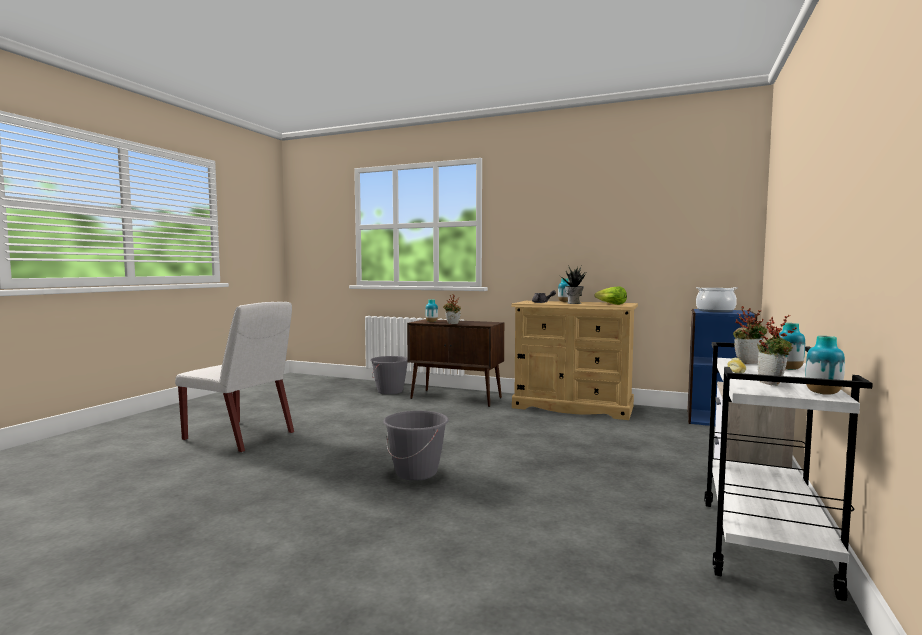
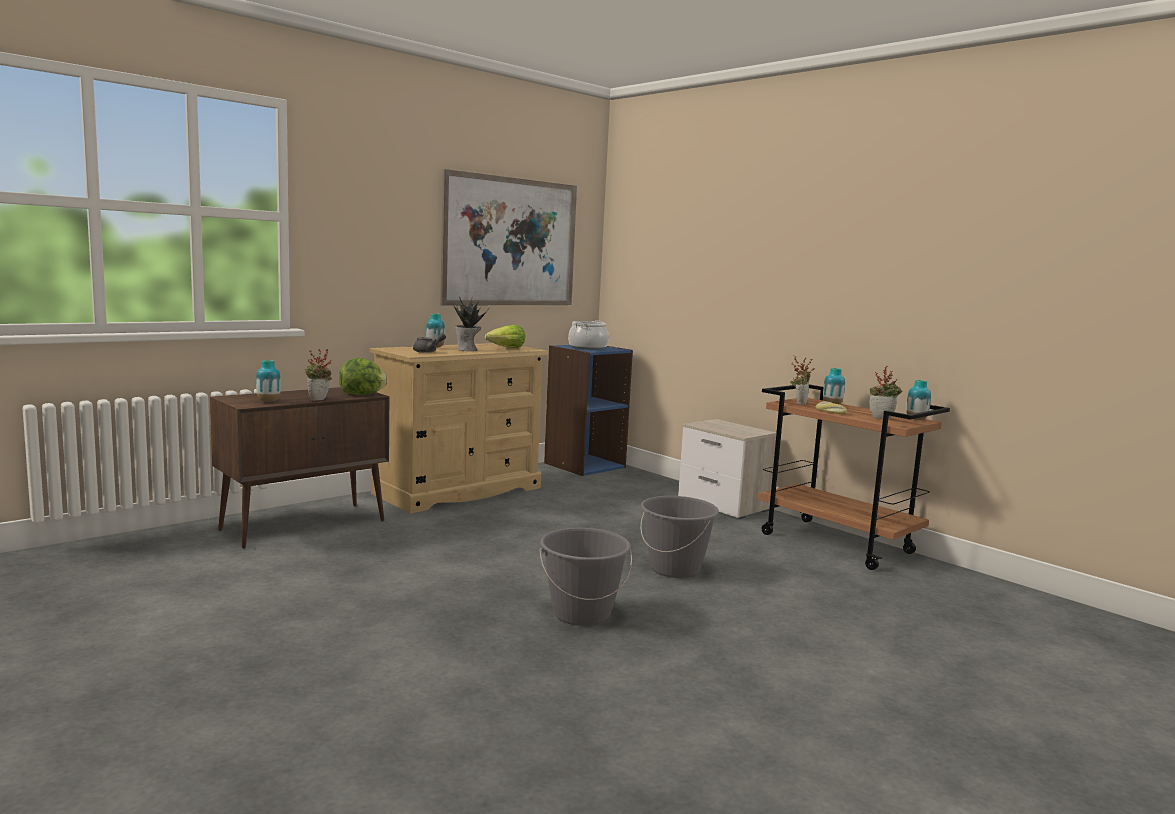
camera: 65 degrees left, 5 degrees up
(240, 436) = (213, 718): white chair -> none
(390, 391) = (164, 551): grey bucket -> grey bucket (675, 569)
(482, 324) = (362, 394): none -> lettuce
(650, 224) = (511, 242): none -> picture
(765, 546) = (838, 543): white cart -> brown cart

